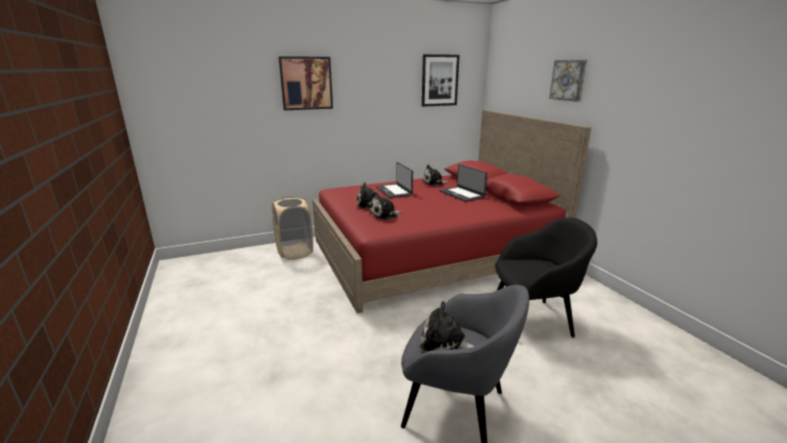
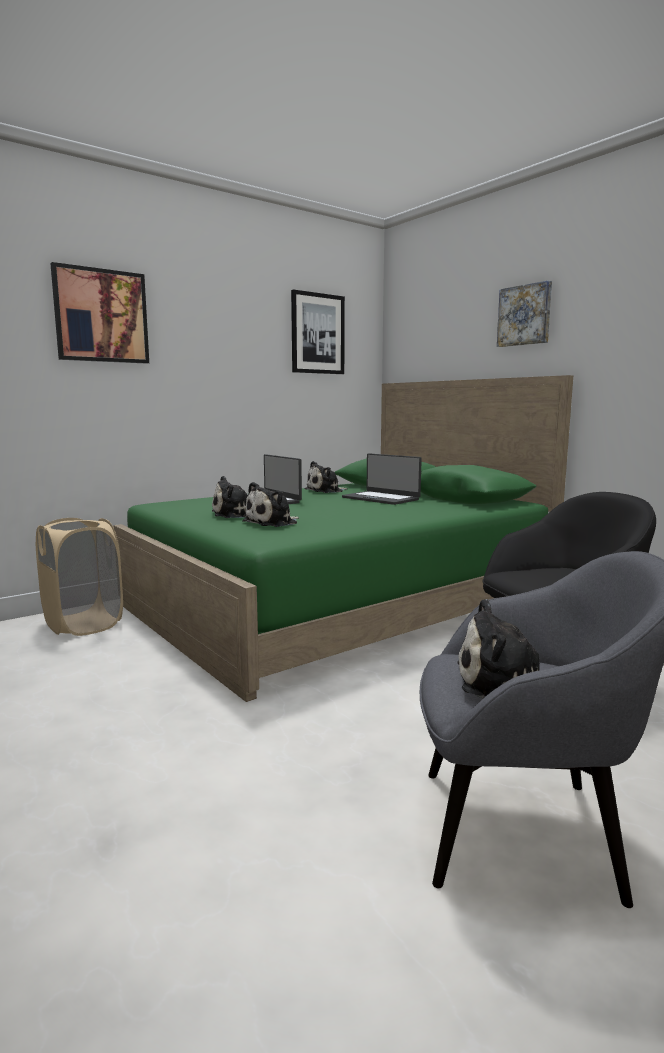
camera: 15 degrees left, 10 degrees down
(432, 252) = (340, 602): red bed -> green bed

